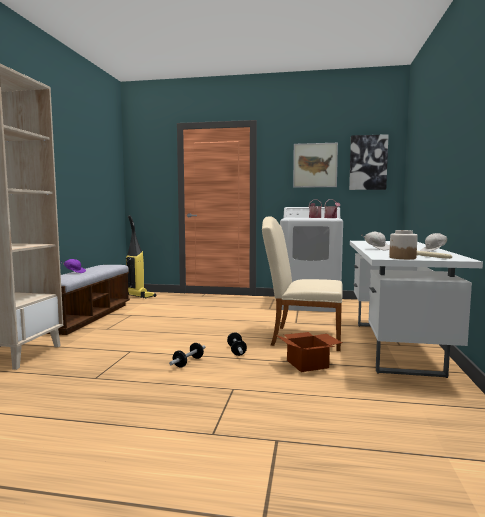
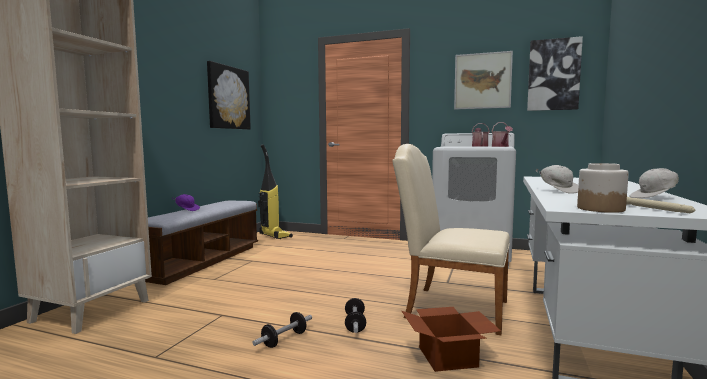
camera: 10 degrees right, 0 degrees up
(99, 174) = (228, 98): none -> picture

